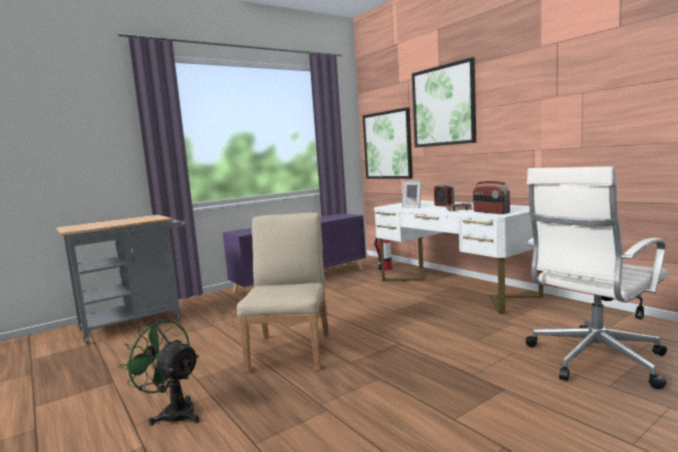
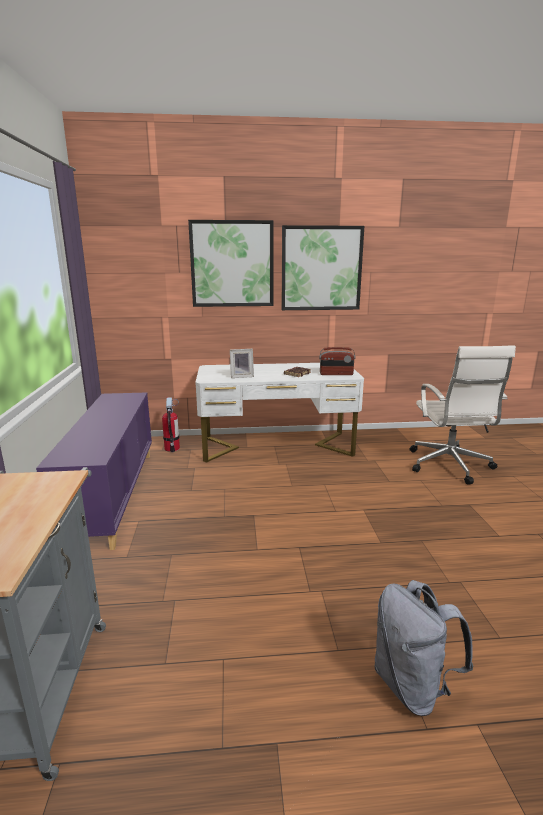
camera: 60 degrees left, 10 degrees up
(173, 412) = (412, 686): green fan -> grey backpack
(291, 351) = (325, 565): beige chair -> none
(387, 145) = (142, 301): picture -> picture (321, 268)
(444, 205) = (263, 370): alarm clock -> none

